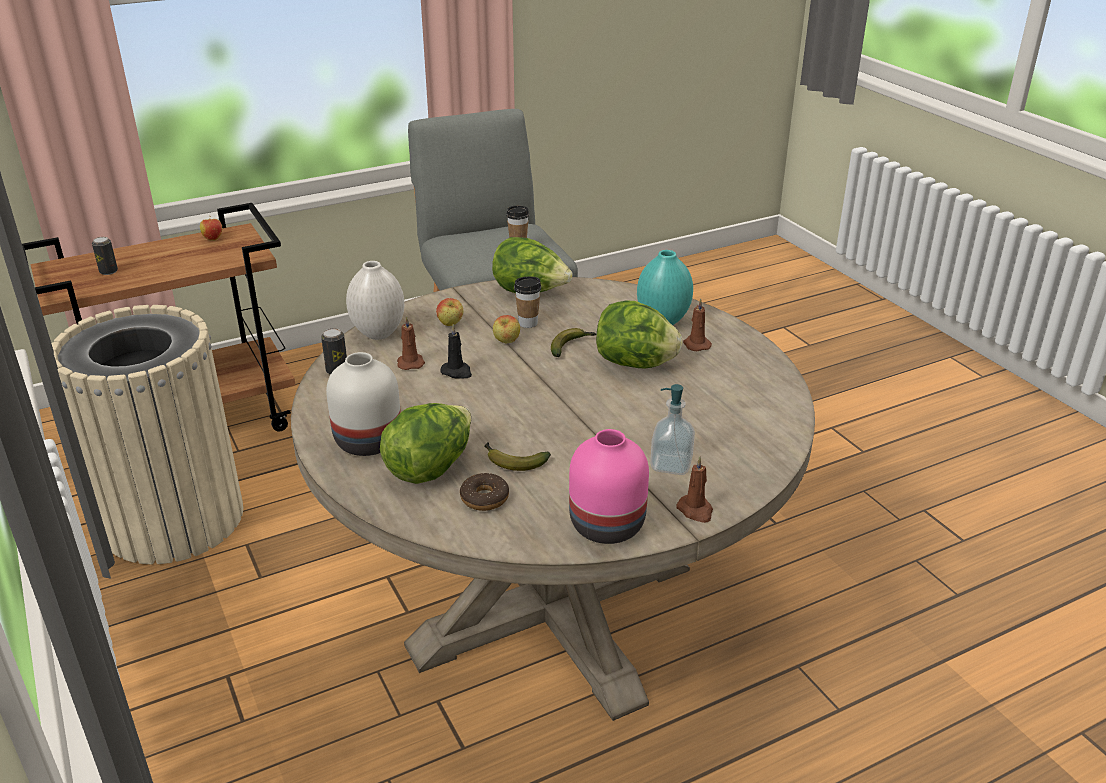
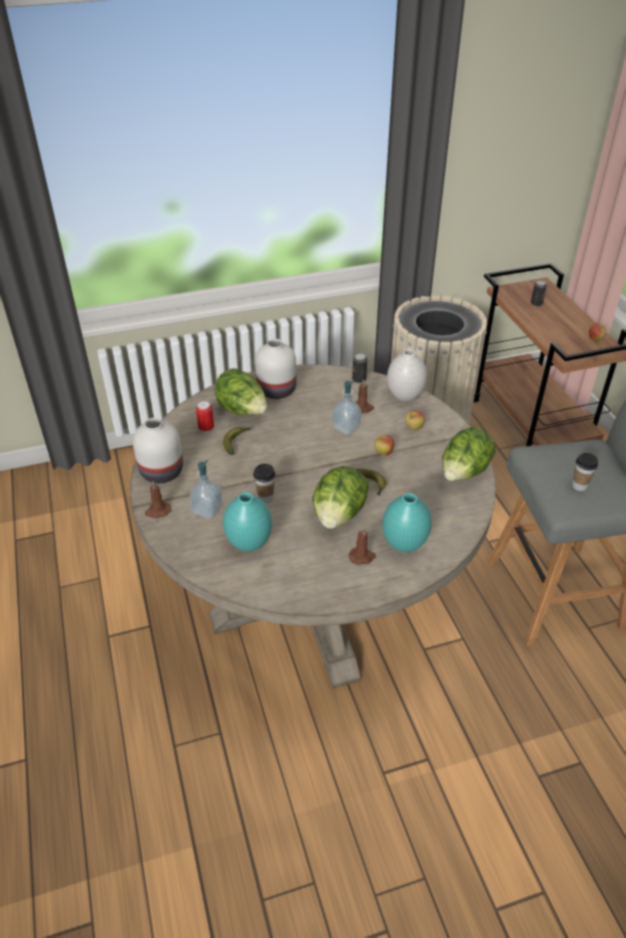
camera: 100 degrees right, 10 degrees up
(457, 372) = (346, 427): black candle -> soap dispenser
(484, 498) = (206, 428): donut -> can
(528, 323) = (411, 466): cup -> cup (265, 498)
(605, 525) = (162, 471): pink vase -> white vase
(716, 421) = (249, 543): none -> turquoise vase

